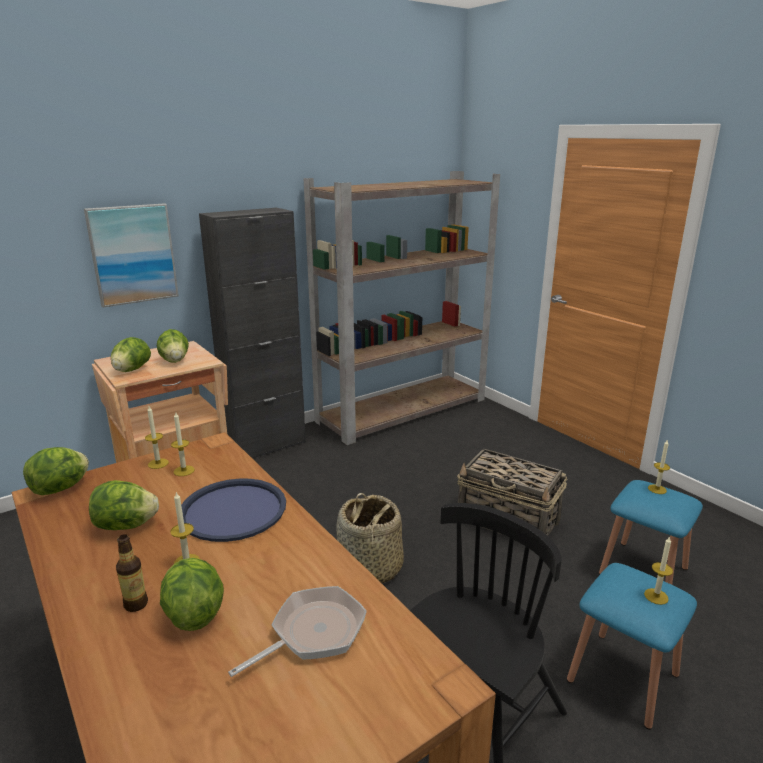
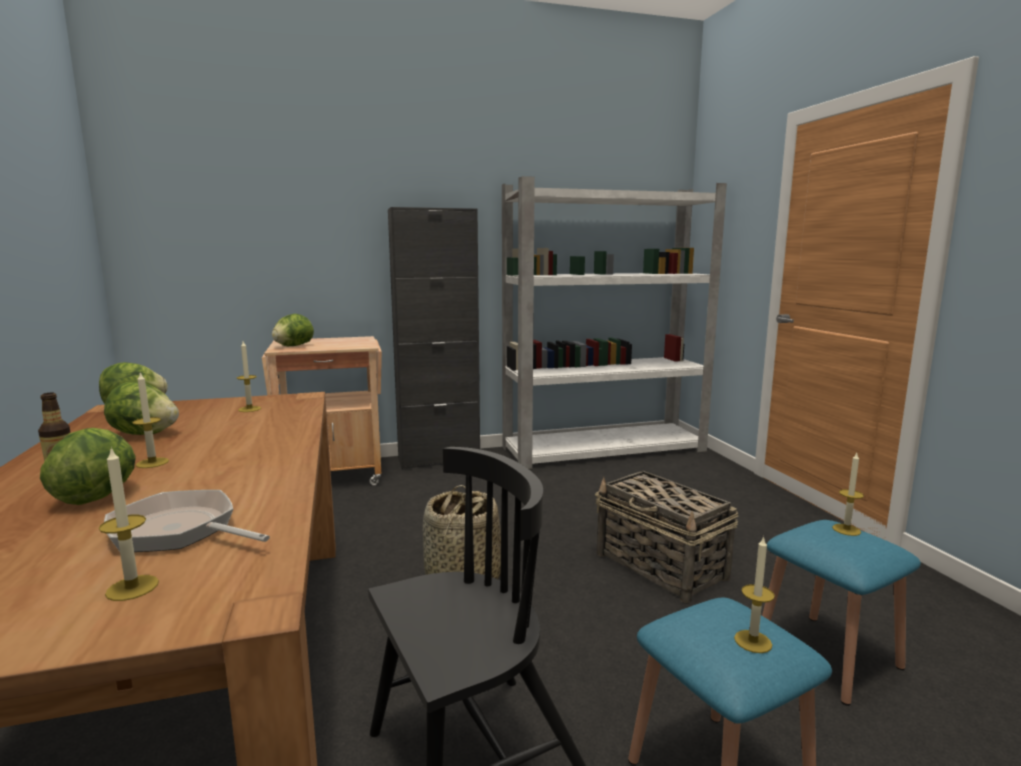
camera: 20 degrees right, 10 degrees down
(133, 254) = (321, 243): picture -> none
(158, 463) = (235, 403): candle -> candle (132, 588)
(175, 360) = (338, 344): lettuce -> none
(233, 510) = (250, 437): blue tray -> none
(313, 633) = (179, 531): frying pan -> frying pan turned 135 degrees counterclockwise
(403, 410) = (604, 449): brown bookcase -> white bookcase

